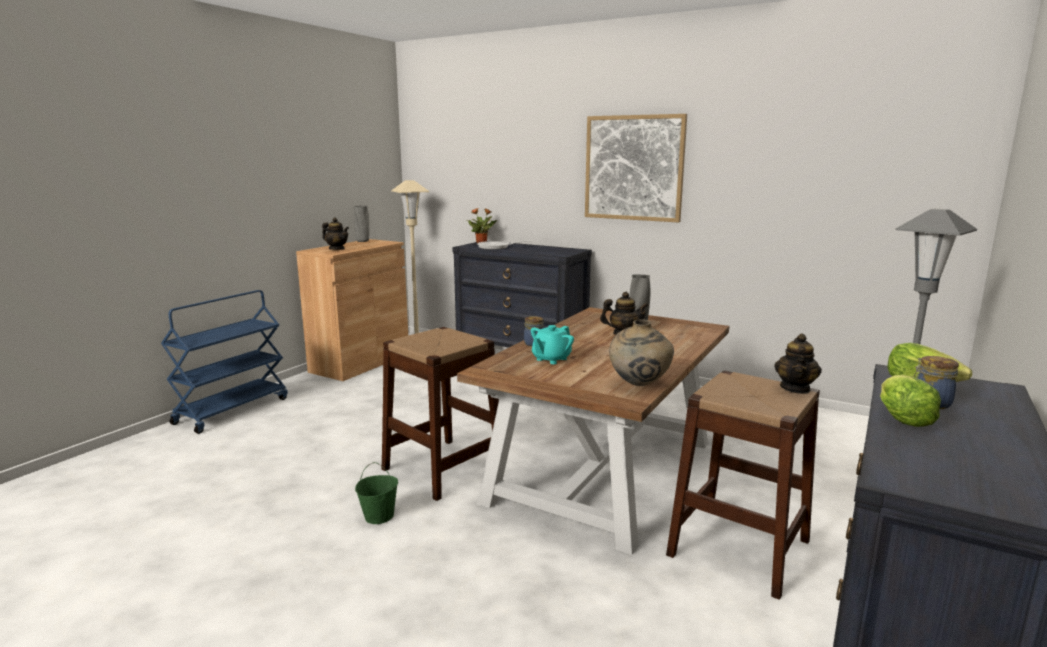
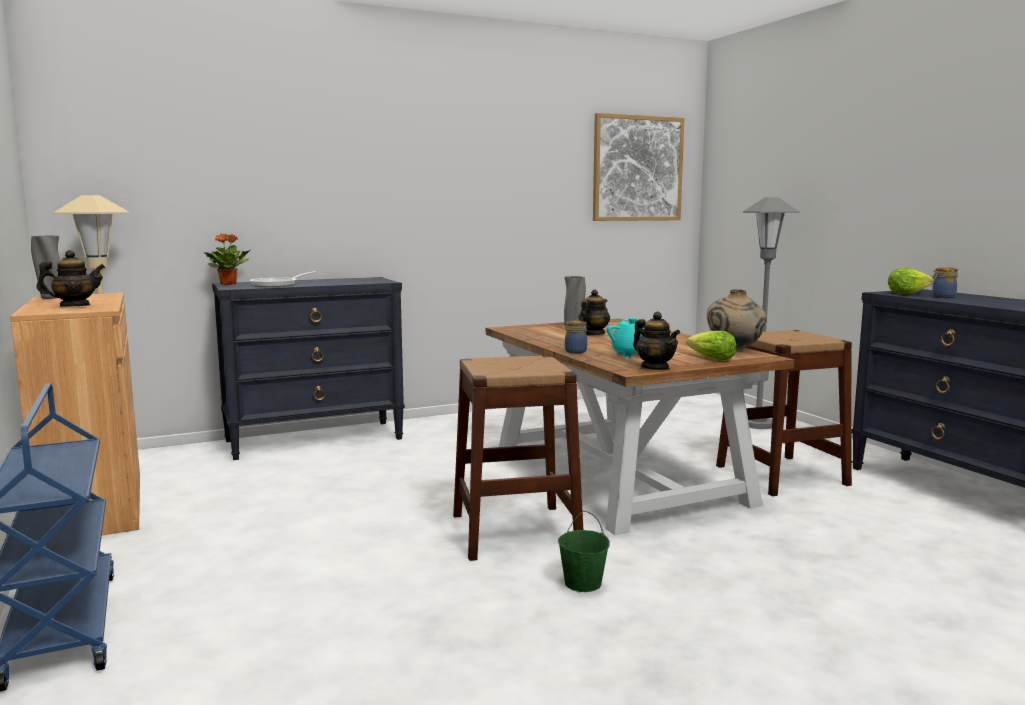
camera: 55 degrees left, 5 degrees down
(634, 168) = (424, 178): picture -> picture (637, 168)
(795, 388) = (792, 331): teapot -> teapot (655, 368)
(902, 417) = (965, 301): lettuce -> lettuce (710, 359)

